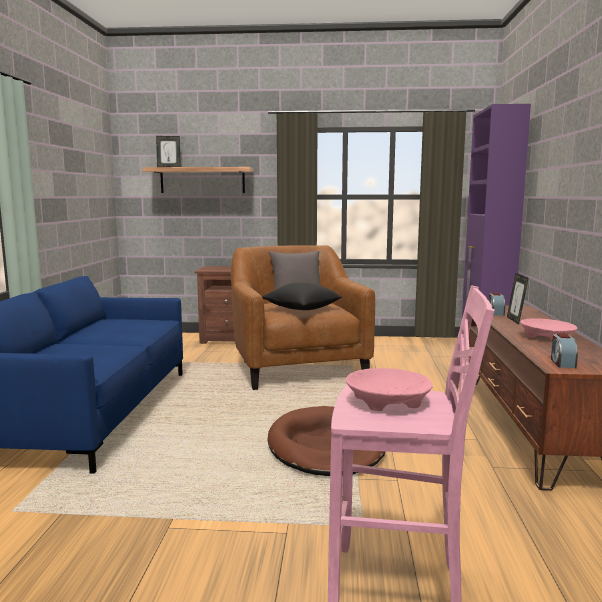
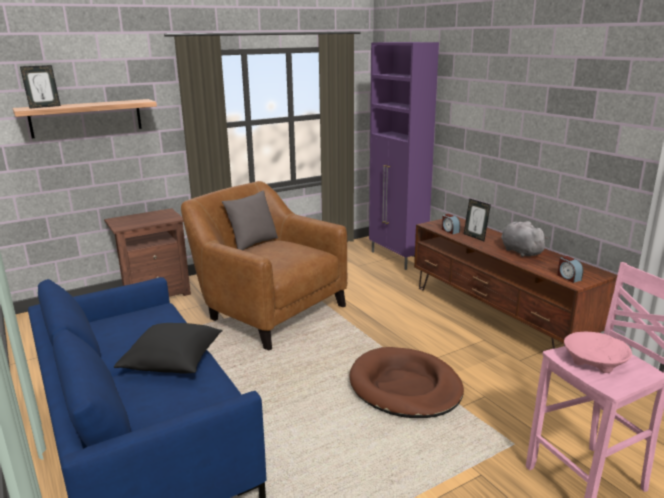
camera: 35 degrees left, 10 degrees up
(302, 309) = (288, 258): black pillow -> black pillow (173, 363)
(546, 337) = (520, 251): pink bowl -> grey plush toy

